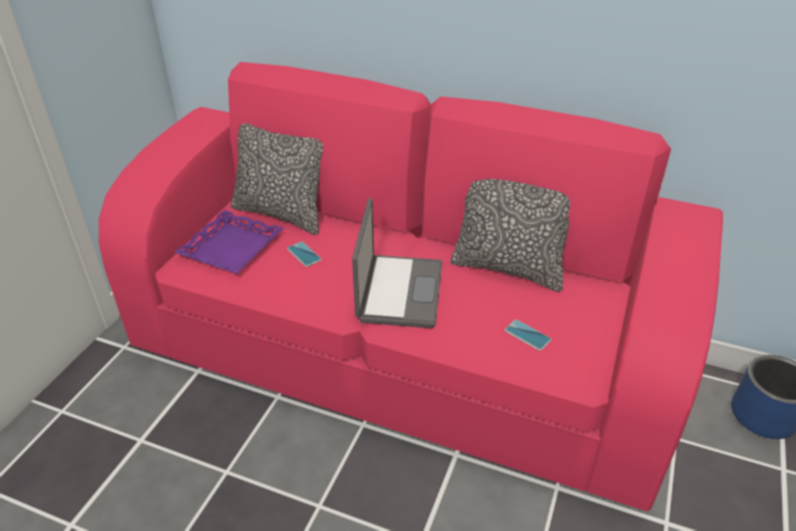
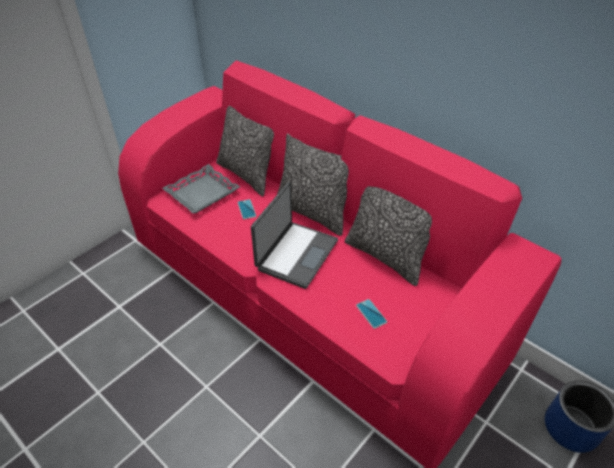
camera: 20 degrees right, 5 degrees up
(232, 248) = (202, 193): purple tray -> grey tray
(393, 240) = (313, 213): none -> pillow

